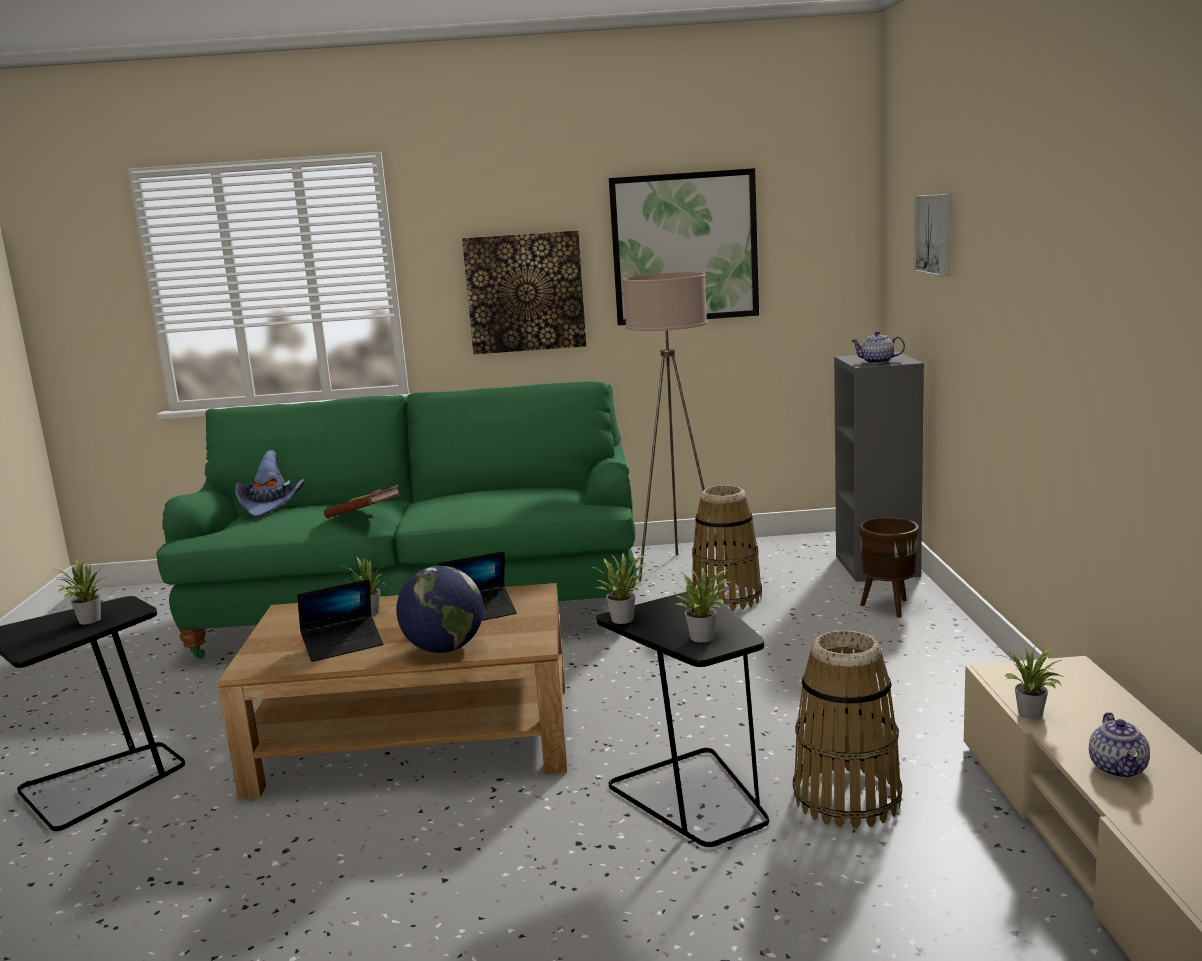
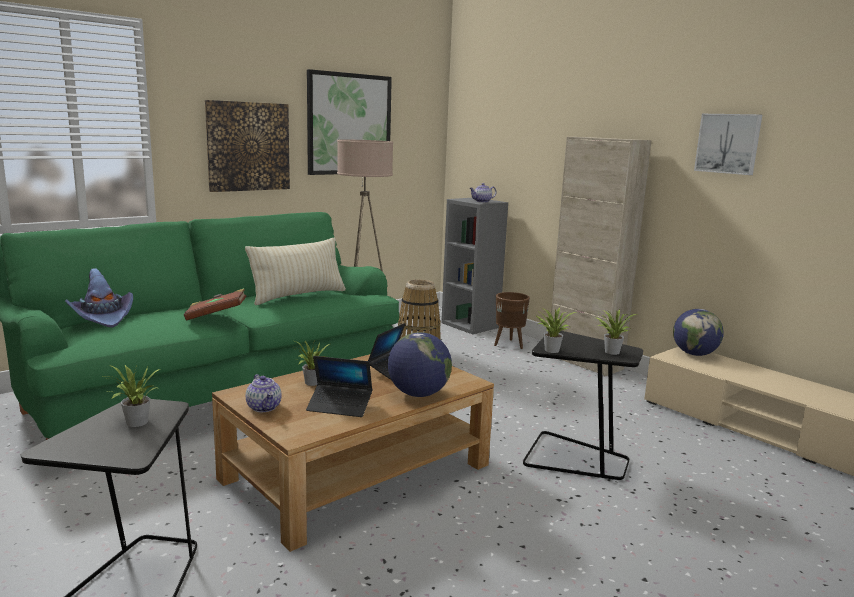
camera: 40 degrees left, 0 degrees up
(343, 645) = (339, 406): laptop -> laptop turned 75 degrees clockwise
(498, 498) = (298, 296): none -> beige pillow
(846, 798) = (638, 438): basket -> none
(936, 234) = (520, 127): picture -> picture (728, 143)
(972, 659) = (584, 362): none -> beige cabinet
(1031, 715) = (712, 372): potted plant -> none
(1068, 677) = (694, 354): none -> globe
(1119, 769) = (778, 386): teapot -> teapot (264, 407)

